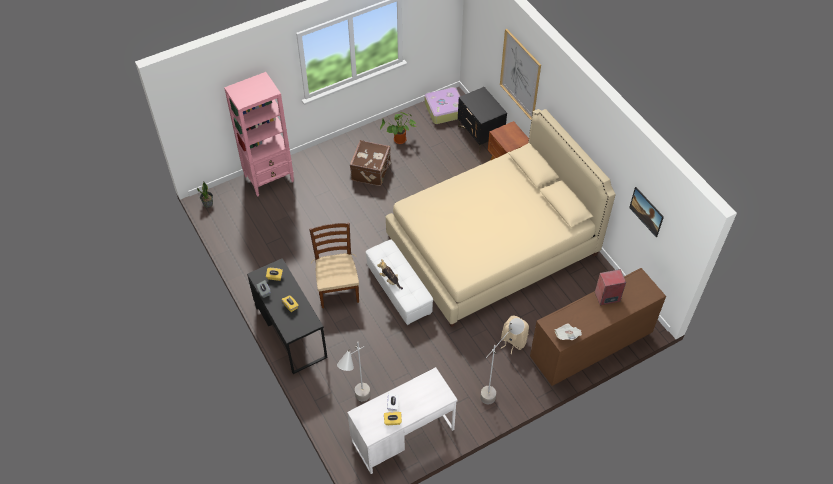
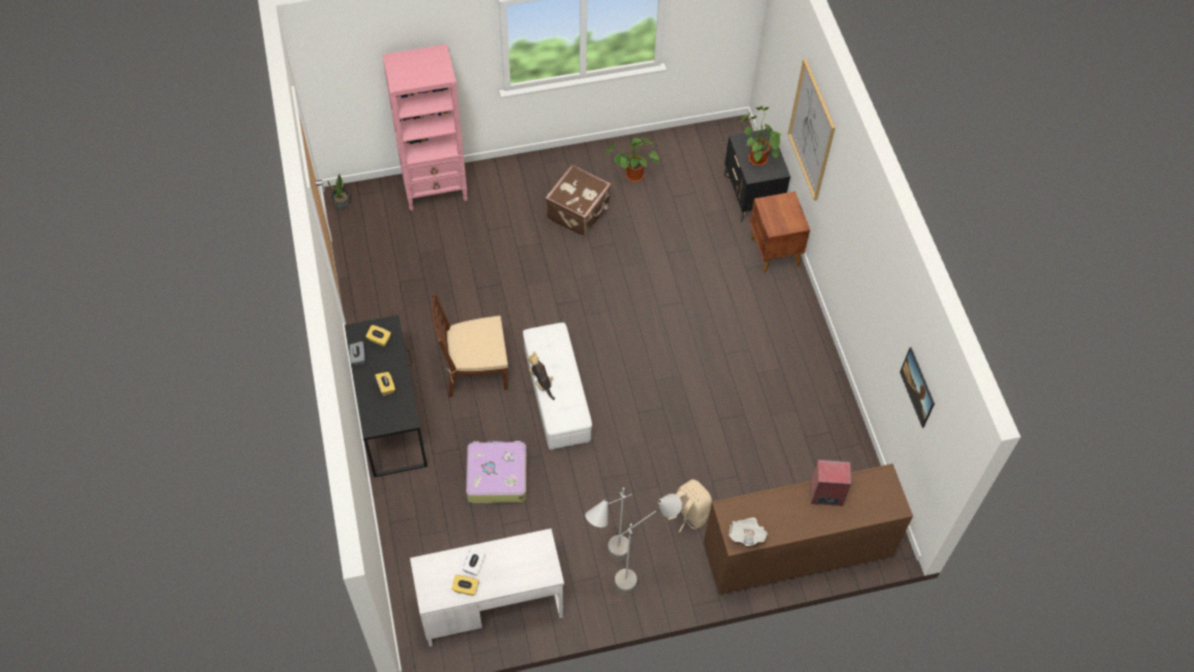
camera: 15 degrees right, 5 degrees up
(337, 288) = (474, 371): brown chair -> brown chair turned 105 degrees counterclockwise
(357, 405) = (444, 545): grey floor lamp -> grey floor lamp (607, 564)
(444, 110) = (713, 145): suitcase -> suitcase (496, 476)
(481, 106) = (756, 158): none -> potted plant
(492, 246) = (709, 366): beige bed -> none

